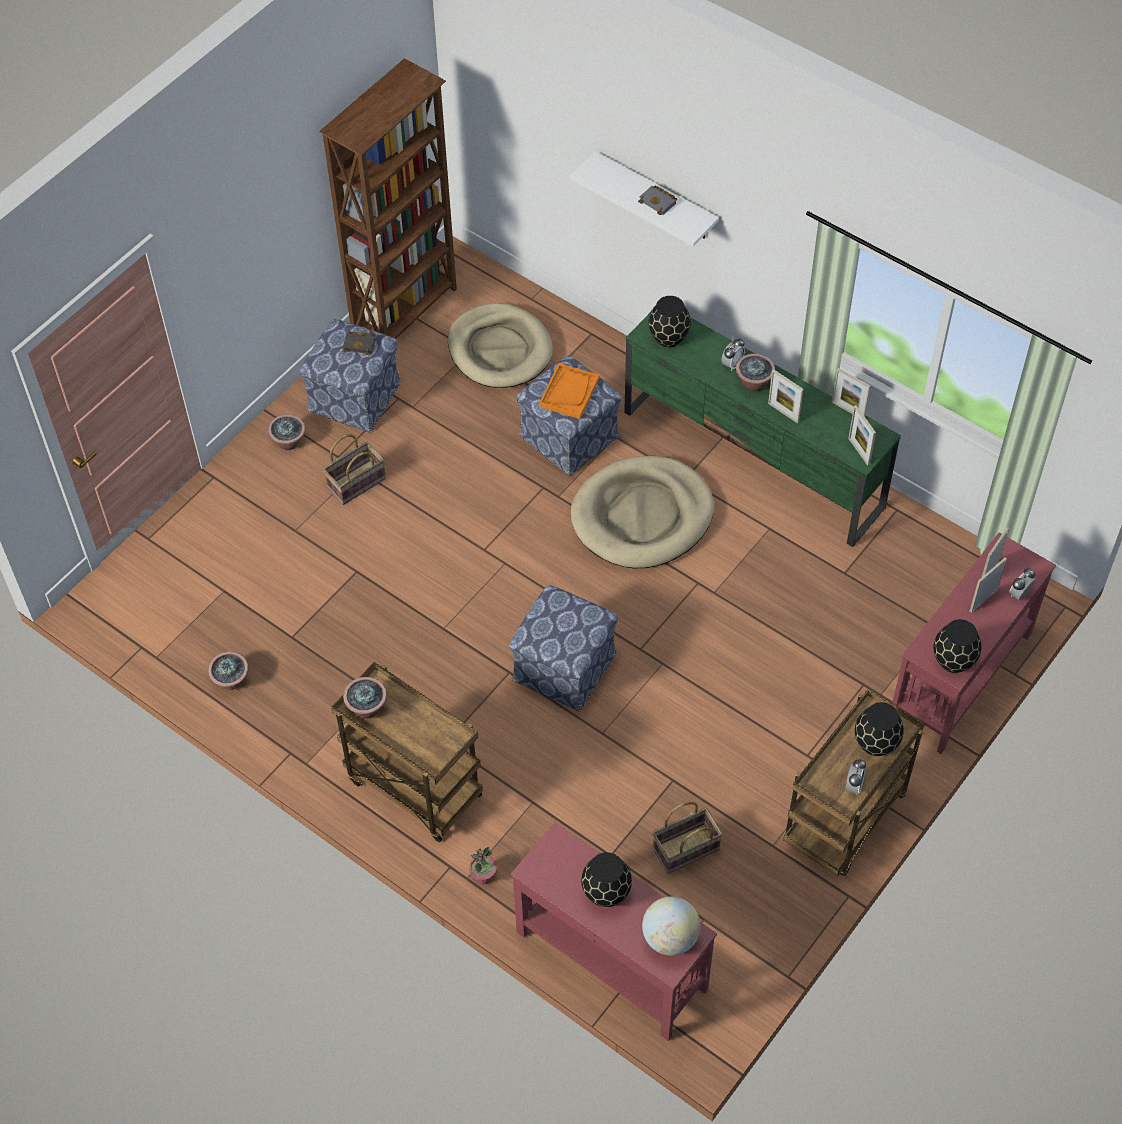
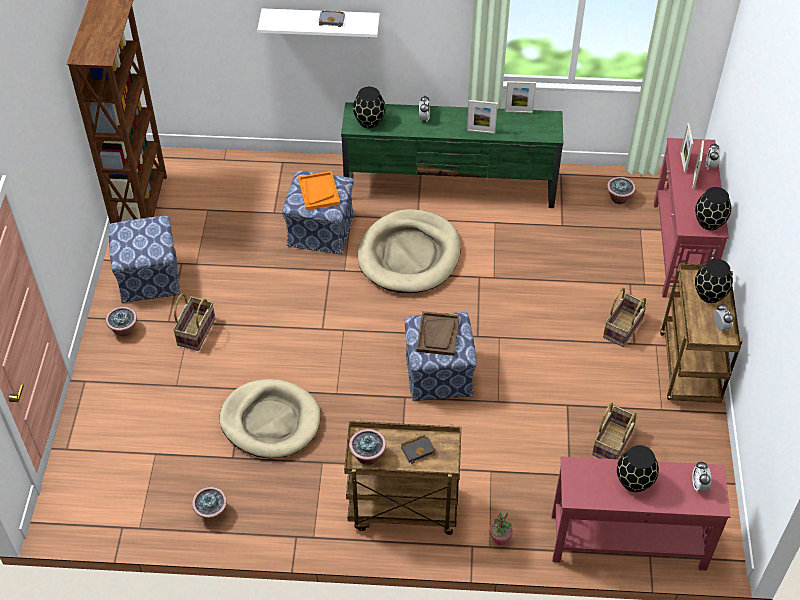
camera: 35 degrees left, 5 degrees down
(360, 344) = (145, 230): black book -> black book (418, 449)
(500, 349) = (228, 200): beige dog bed -> beige dog bed (270, 421)
(562, 622) = (438, 334): none -> brown tray
(670, 938) = (699, 485): globe -> alarm clock
(753, 383) = (447, 123): potted plant -> potted plant (618, 198)
(809, 731) = (623, 329): none -> basket
(859, 451) = (546, 132): picture frame -> none

